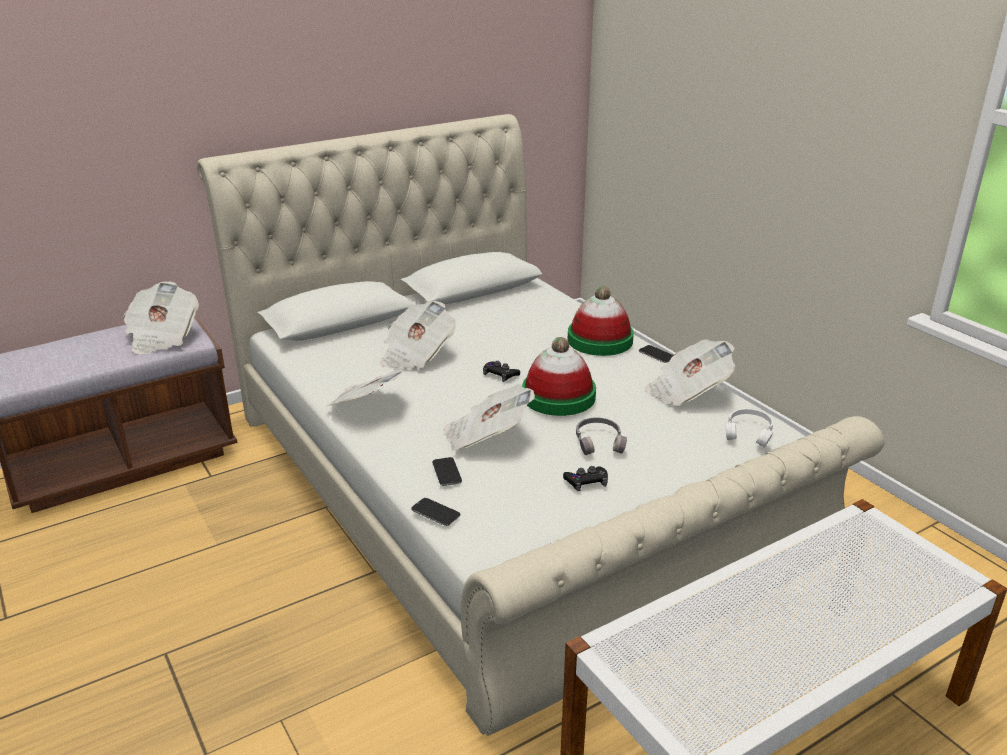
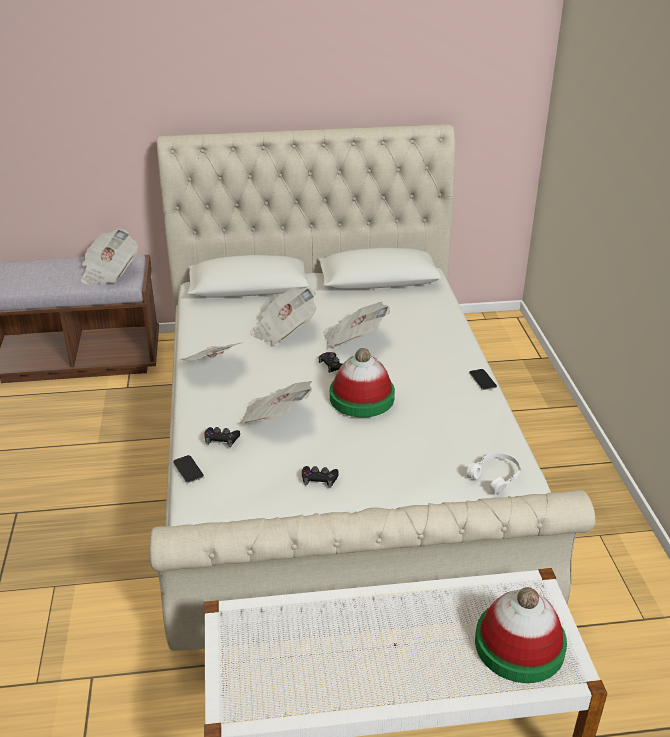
camera: 25 degrees right, 5 degrees up
(446, 472) = (221, 439): phone -> black game controller
(599, 442) = (360, 447): grey headphones -> none
(600, 340) = (444, 354): hat -> hat (519, 645)
(687, 391) = (476, 422): newspaper -> newspaper (354, 339)

